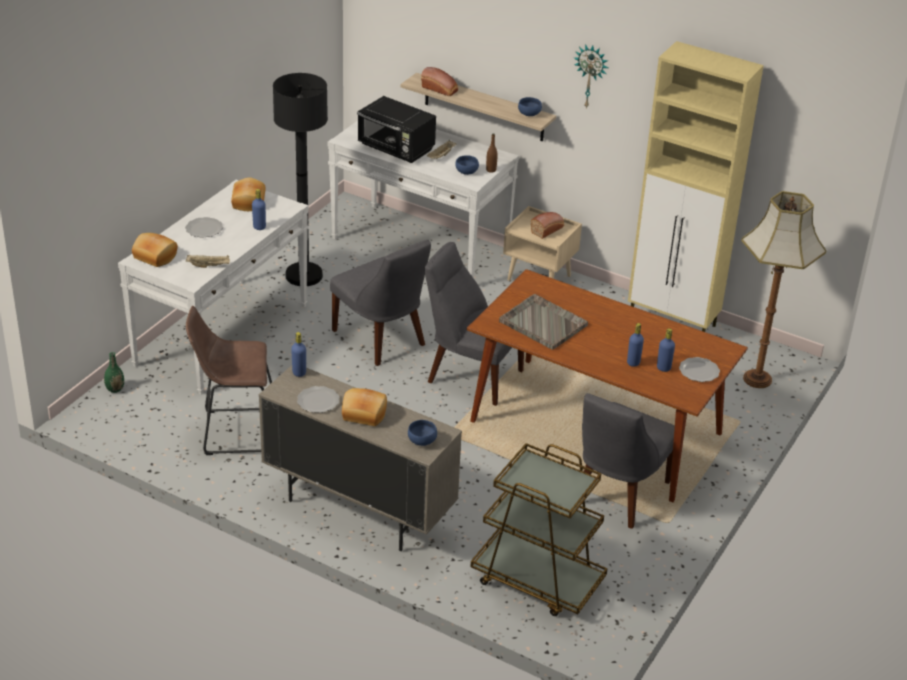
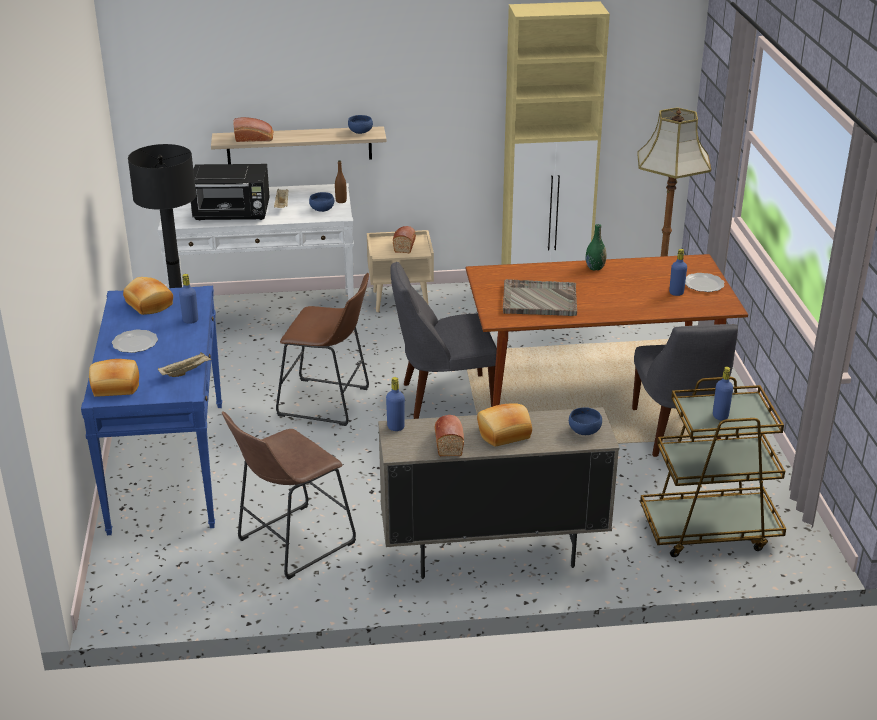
camera: 35 degrees left, 5 degrees down
(115, 389) = (114, 566): green vase -> green vase (595, 268)
(222, 334) = (168, 465): white console table -> blue console table
(319, 401) = (448, 442): plate -> bread
(381, 339) = (329, 403): grey chair -> brown stool
(590, 75) = (417, 71): wall clock -> none
(633, 363) = (649, 299): blue bottle -> blue bottle (720, 416)

